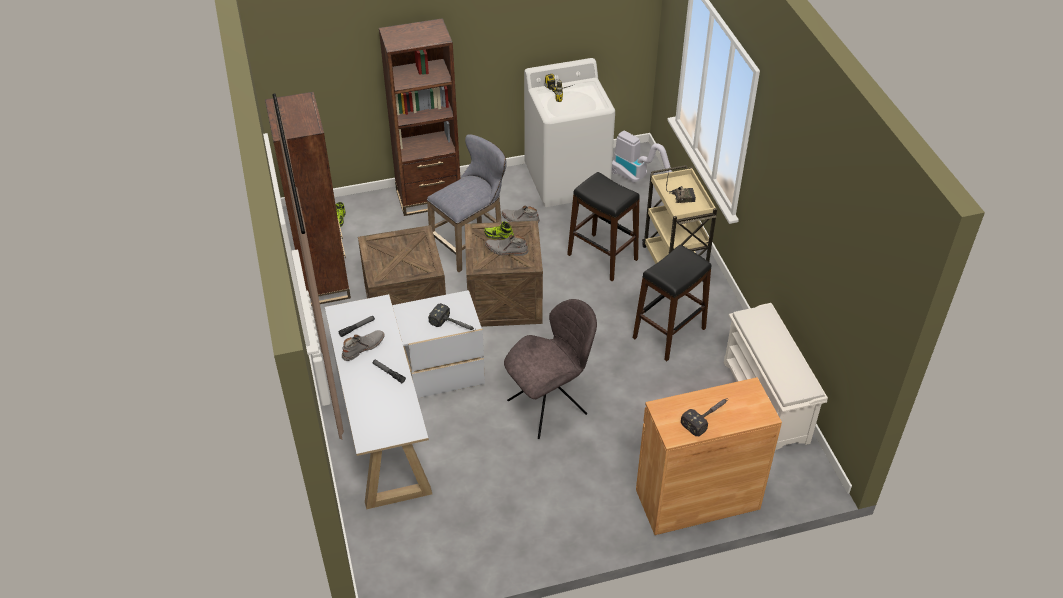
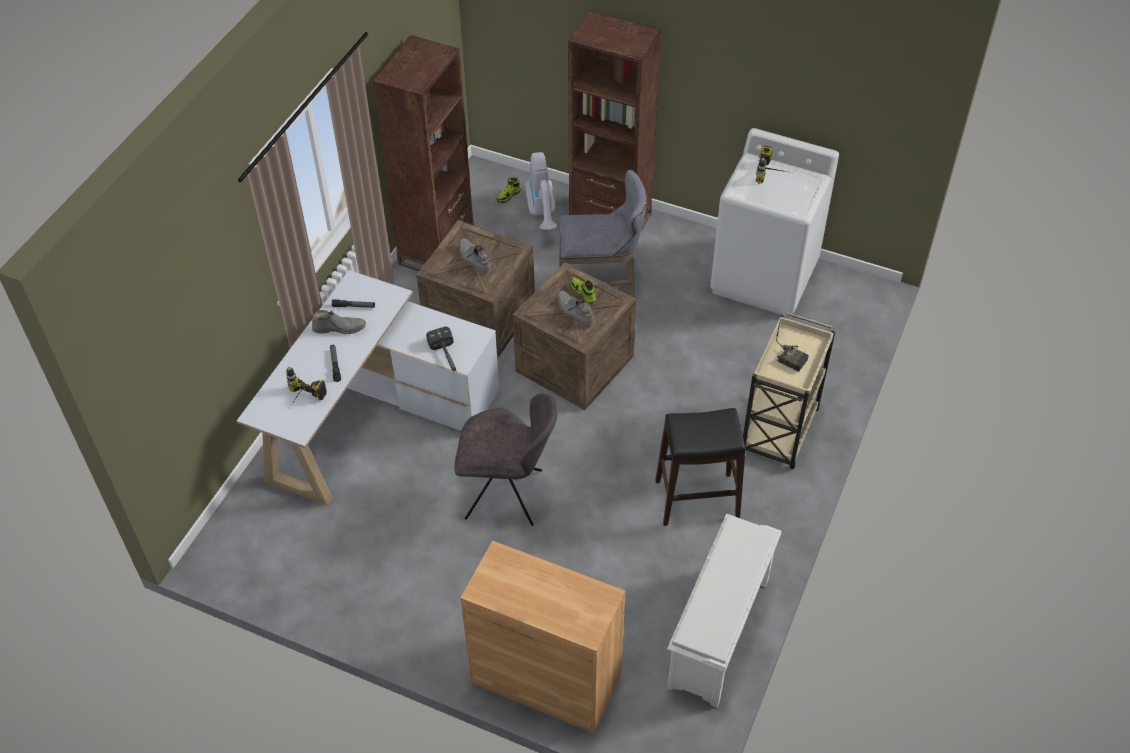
camera: 40 degrees right, 5 degrees up
(392, 412) = (300, 403): none -> power drill
(520, 219) = (673, 291): grey boot -> grey boot (474, 259)
(602, 257) = (714, 379): black stool -> none
(639, 178) = (843, 317): vacuum cleaner -> vacuum cleaner (543, 213)
(707, 417) = (531, 595): hammer -> none

